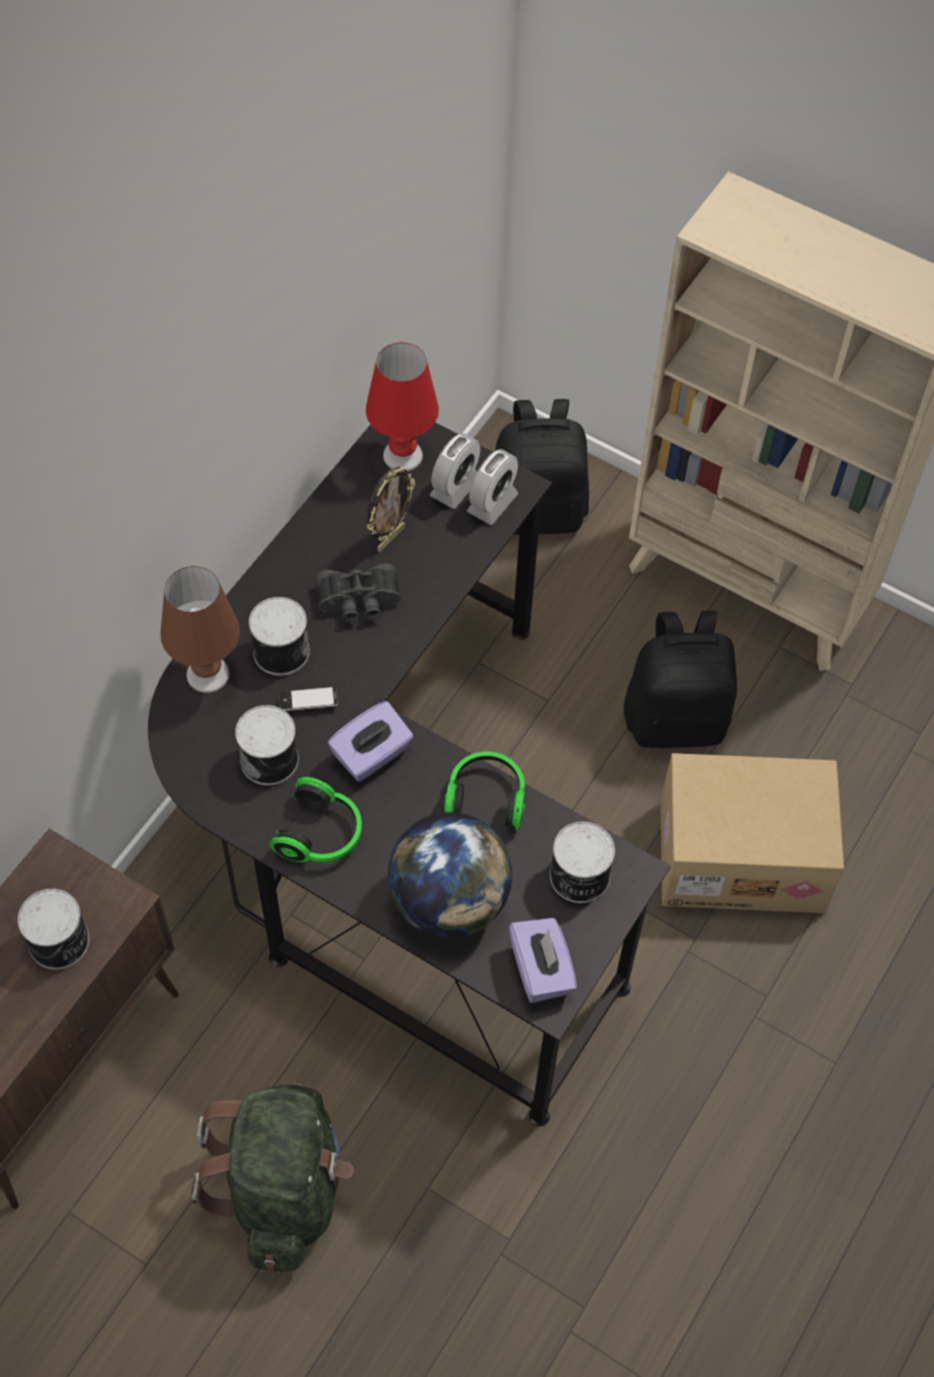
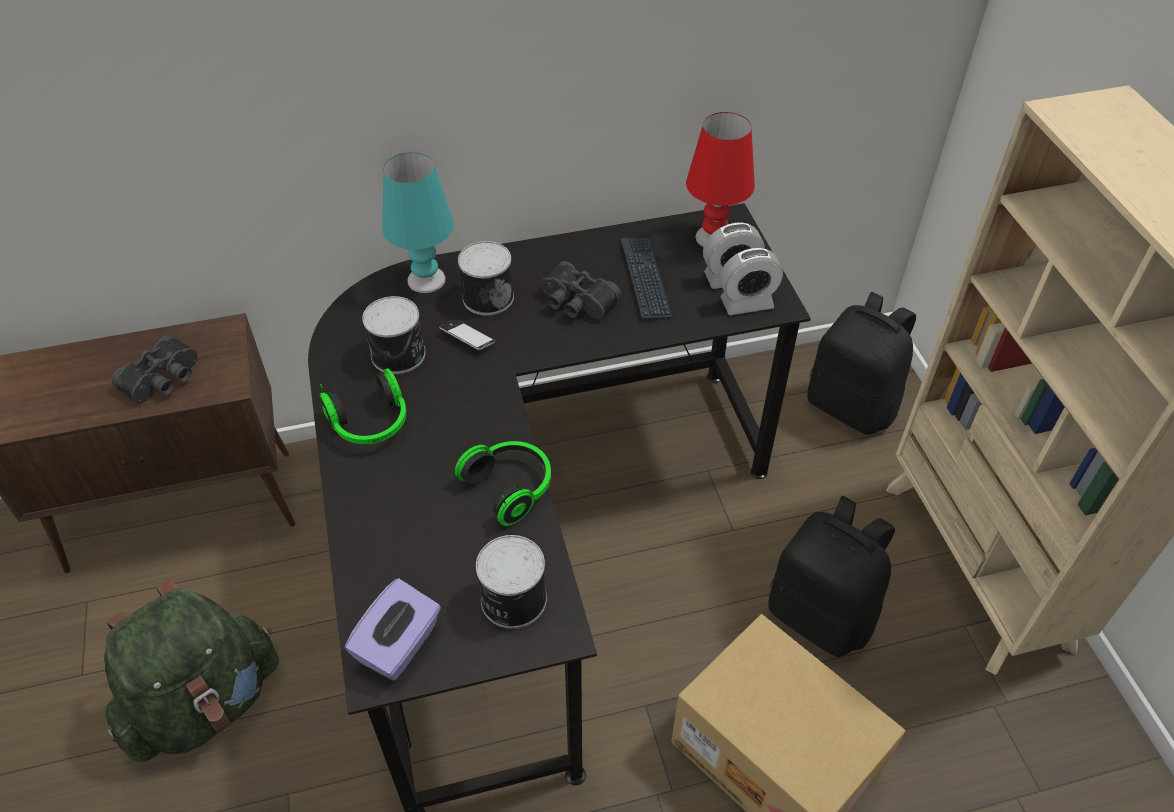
camera: 45 degrees right, 10 degrees down
(60, 942) = (164, 380): can -> black binoculars
(207, 673) = (426, 279): brown table lamp -> turquoise table lamp
(372, 755) = (467, 400): purple tissue box -> none
(390, 538) = (645, 279): picture frame -> keyboard
(449, 901) = (397, 537): globe -> none

